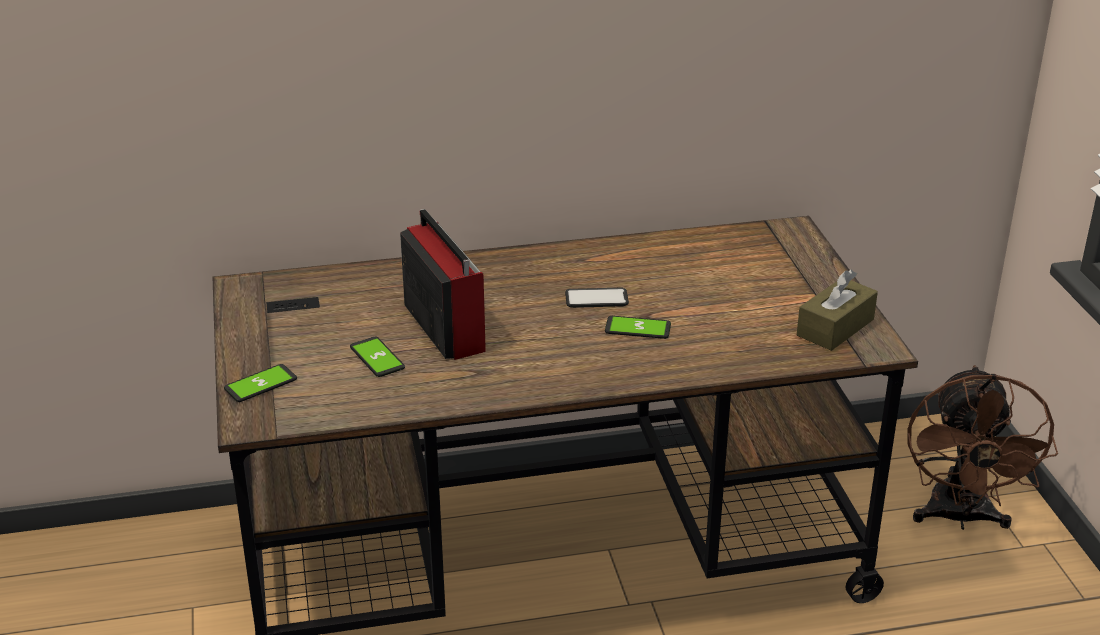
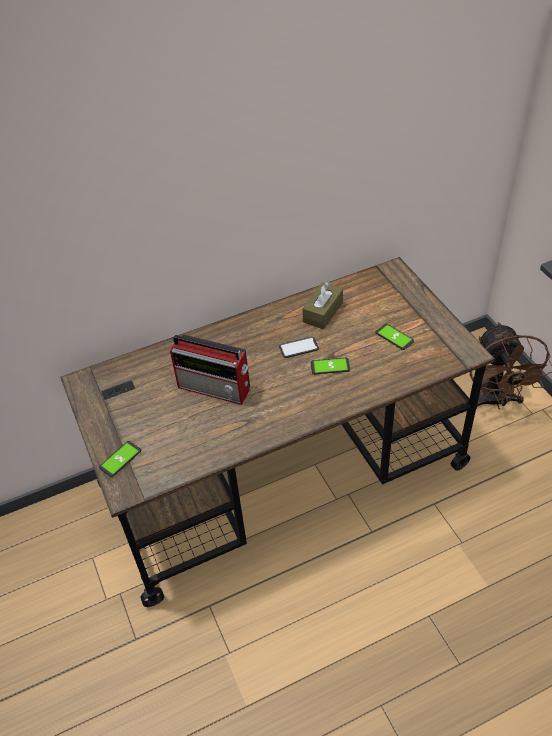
camera: 10 degrees left, 15 degrees up
(377, 358) = (184, 422): phone -> phone (394, 337)
(444, 326) = (215, 388): radio -> radio turned 150 degrees clockwise
(835, 327) = (441, 342): brown tissue box -> brown tissue box (323, 312)

